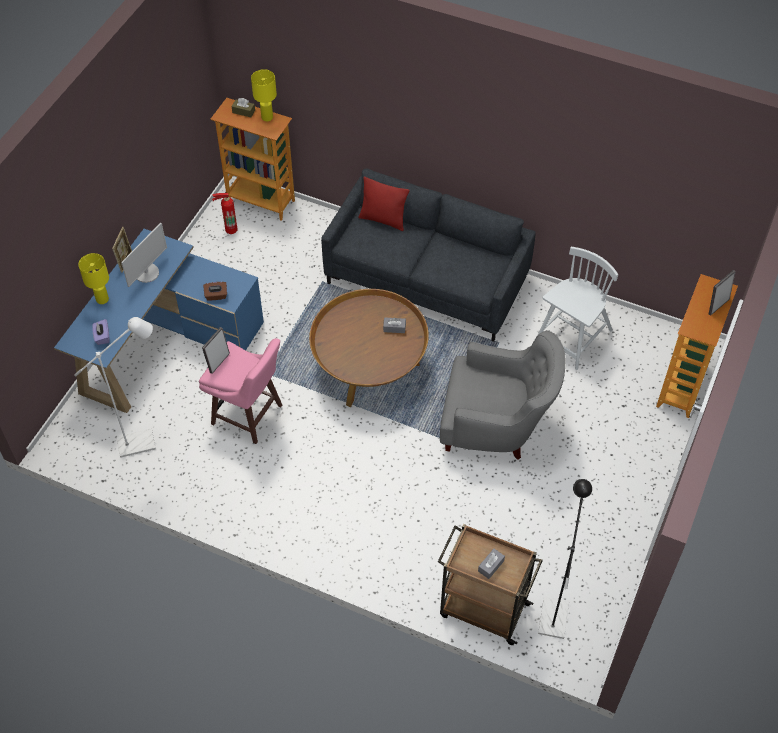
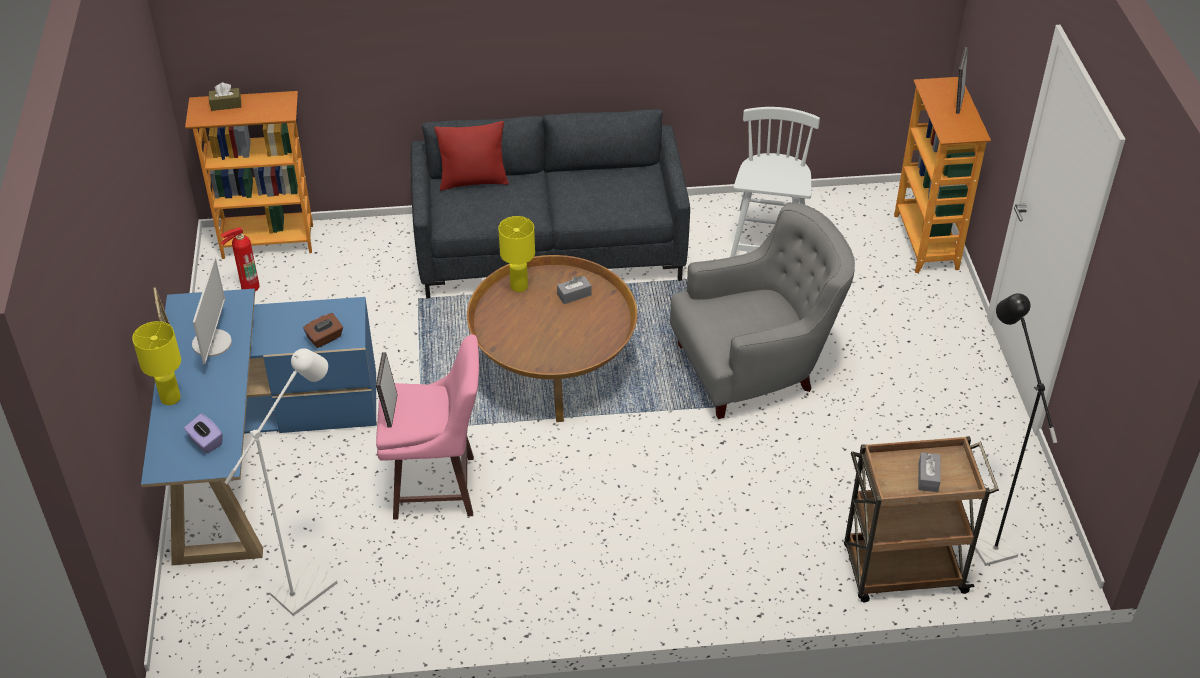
camera: 30 degrees left, 10 degrees down
(266, 117) = (262, 100): yellow table lamp -> yellow table lamp (518, 286)

